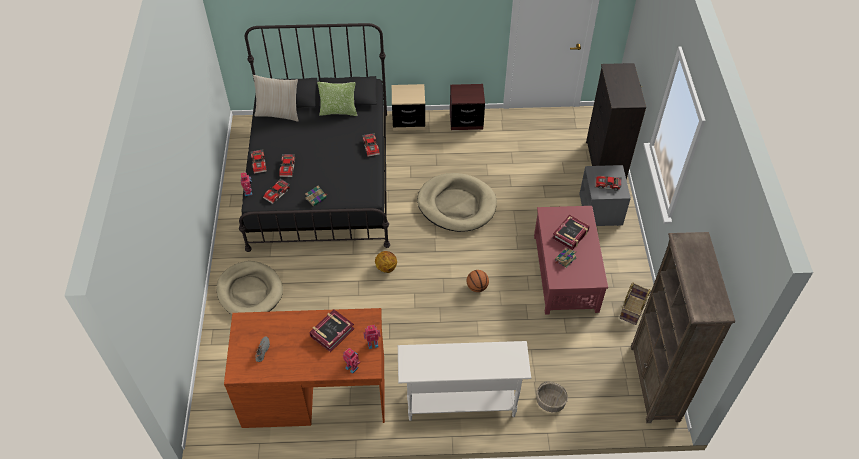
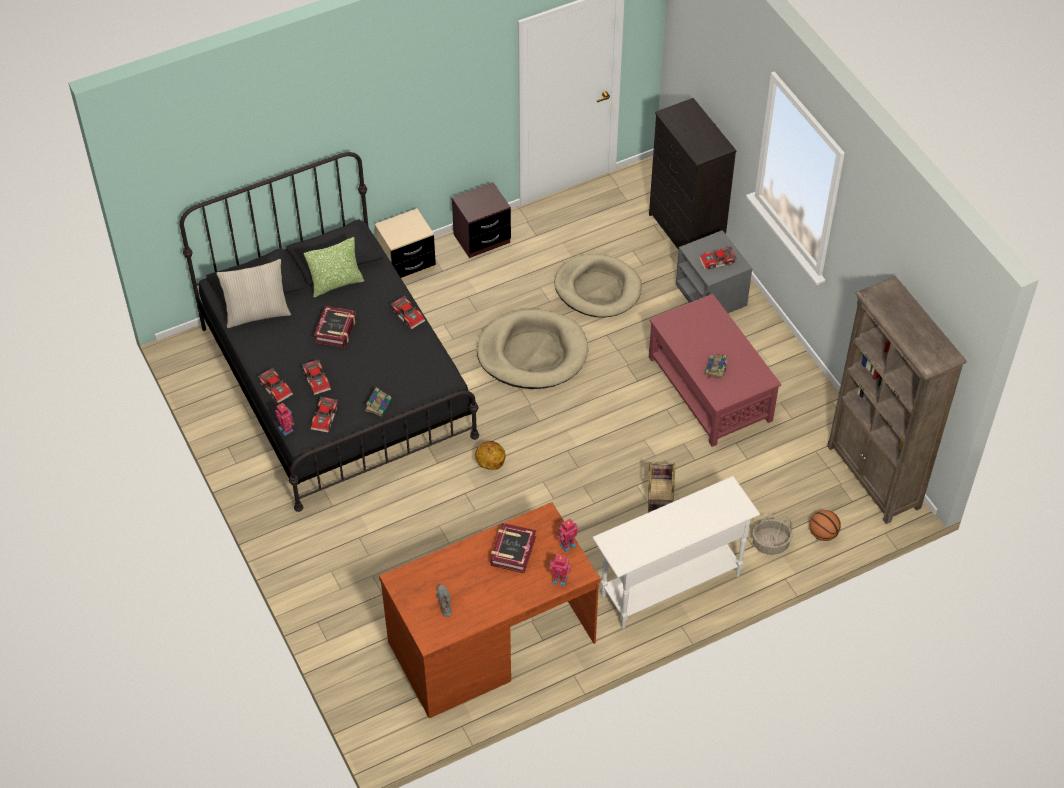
camera: 25 degrees left, 0 degrees up
(250, 291) = (335, 558): beige dog bed -> beige dog bed (598, 289)
(477, 287) = (614, 445): basketball -> basketball (823, 534)
(570, 234) = (706, 338): book -> book (335, 330)
(632, 309) = (808, 402): basket -> basket (659, 496)

